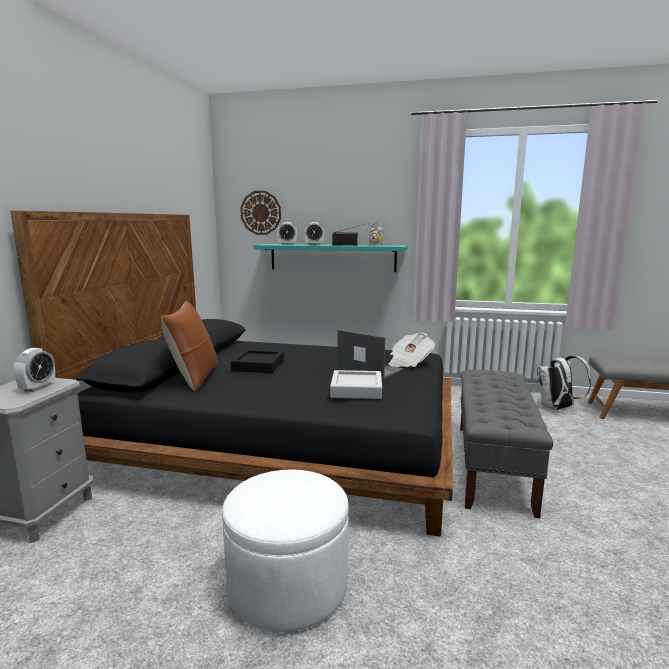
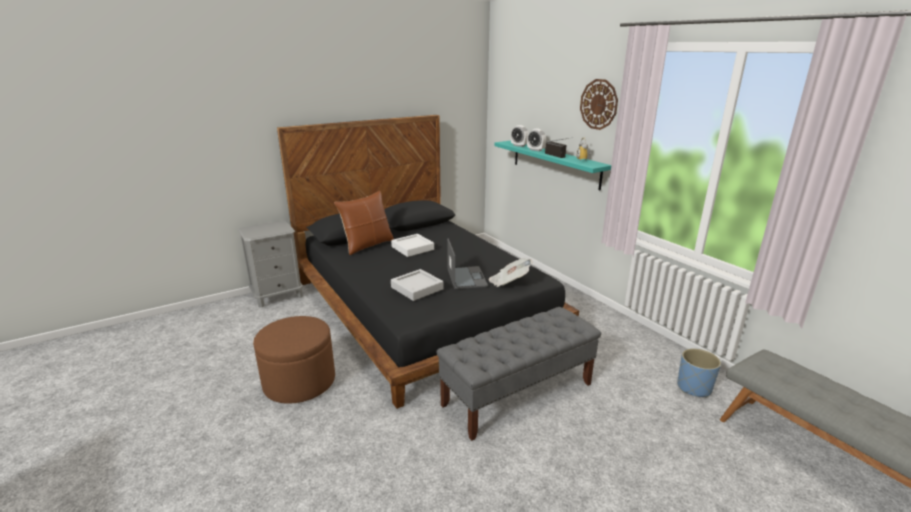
camera: 45 degrees right, 10 degrees up
(38, 388) = (273, 229): alarm clock -> none
(258, 365) = (412, 248): black tray -> white tray
(261, 213) = (512, 112): wall clock -> wall clock (598, 104)
(288, 585) = (299, 382): white ottoman -> brown ottoman
(557, 408) = (693, 388): white backpack -> blue planter

